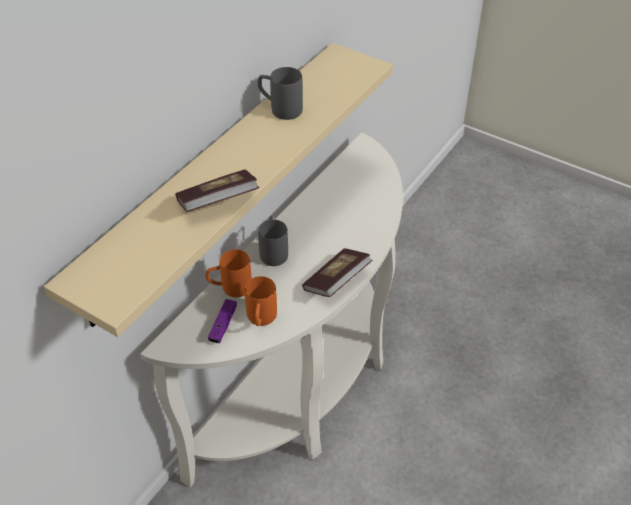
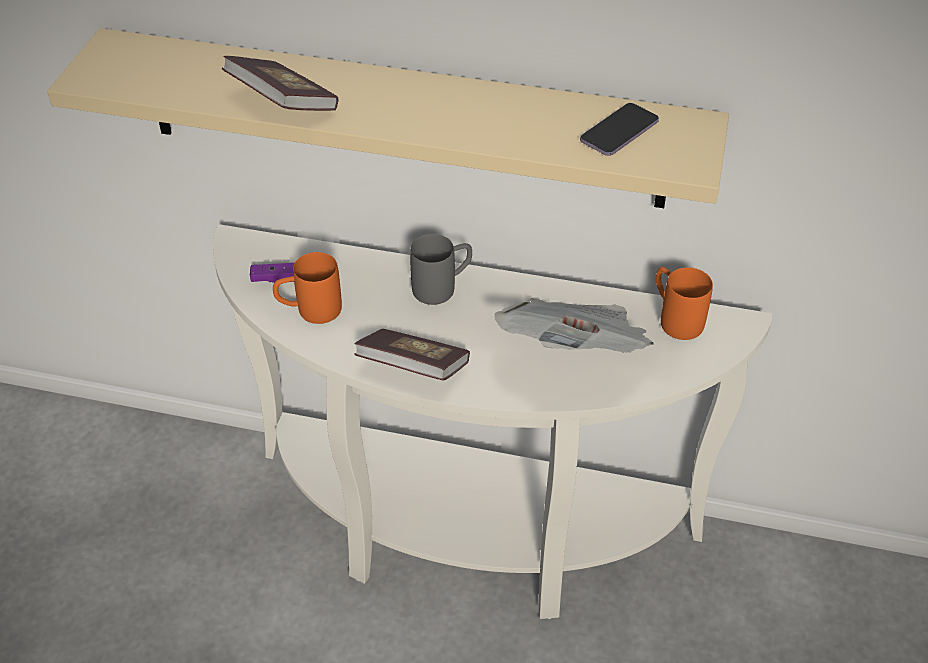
camera: 70 degrees right, 0 degrees up
(230, 288) = (354, 266): orange mug -> orange mug (674, 318)
(280, 109) = (515, 103): grey mug -> none
(329, 80) = (619, 132): none -> phone
(356, 211) = (575, 353): none -> newspaper

